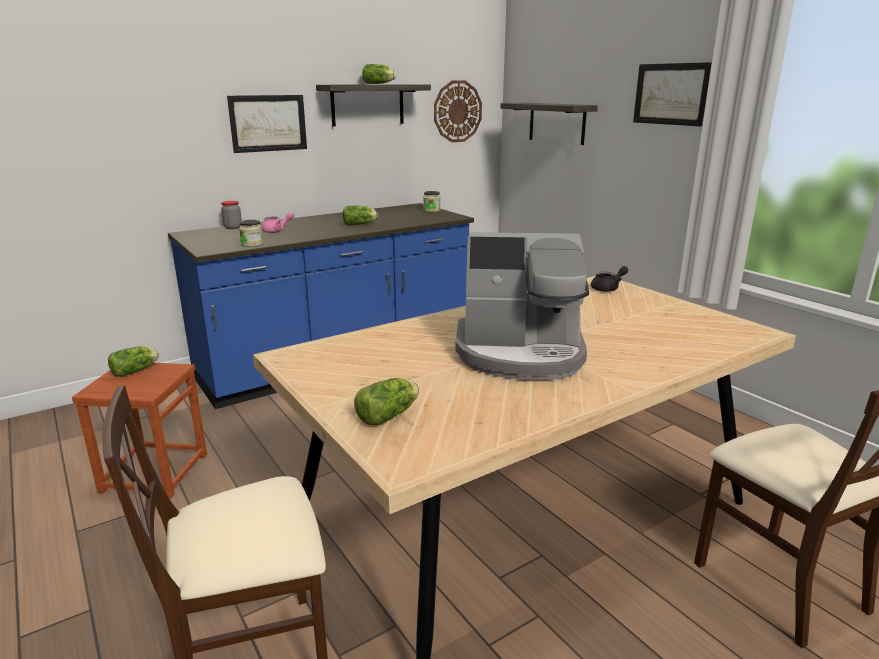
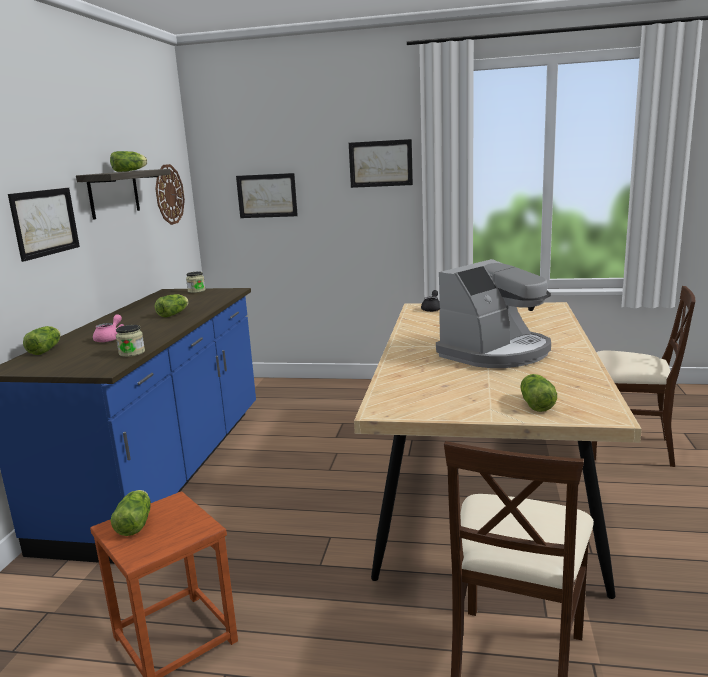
camera: 45 degrees left, 5 degrees down
(233, 227) = (46, 350): jar -> lettuce
(557, 123) = (267, 195): shelf -> picture

